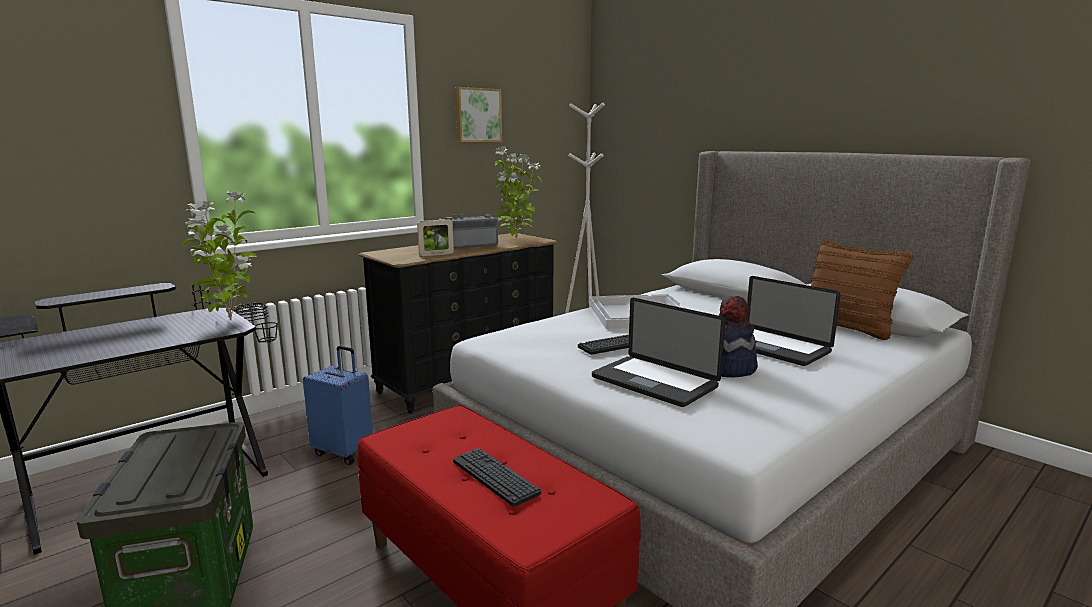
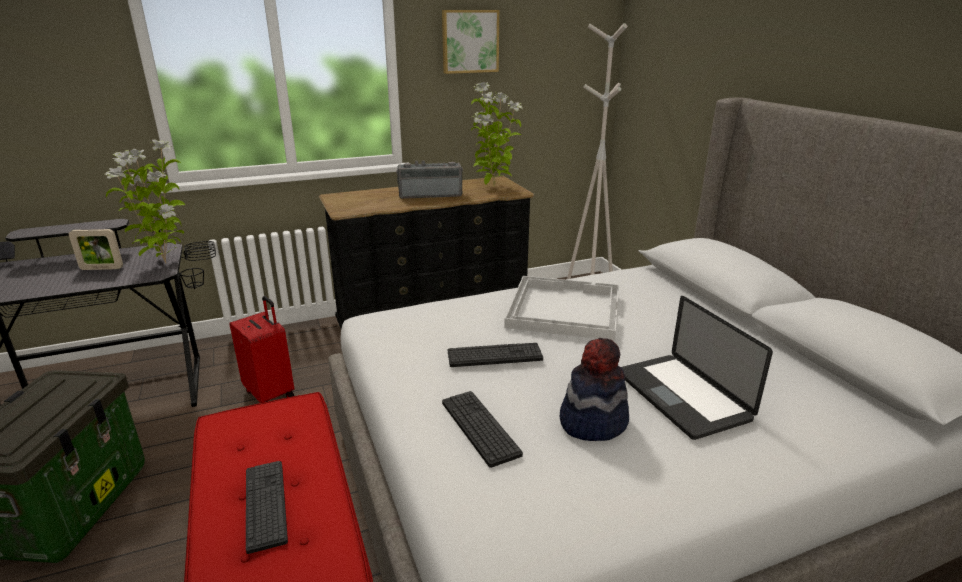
camera: 20 degrees right, 10 degrees up
(344, 452) = (271, 394): blue suitcase -> red suitcase
(436, 254) = (385, 205): picture frame -> picture frame (102, 268)
(654, 382) = (479, 428): laptop -> keyboard
(848, 328) = (821, 378): brown pillow -> none

